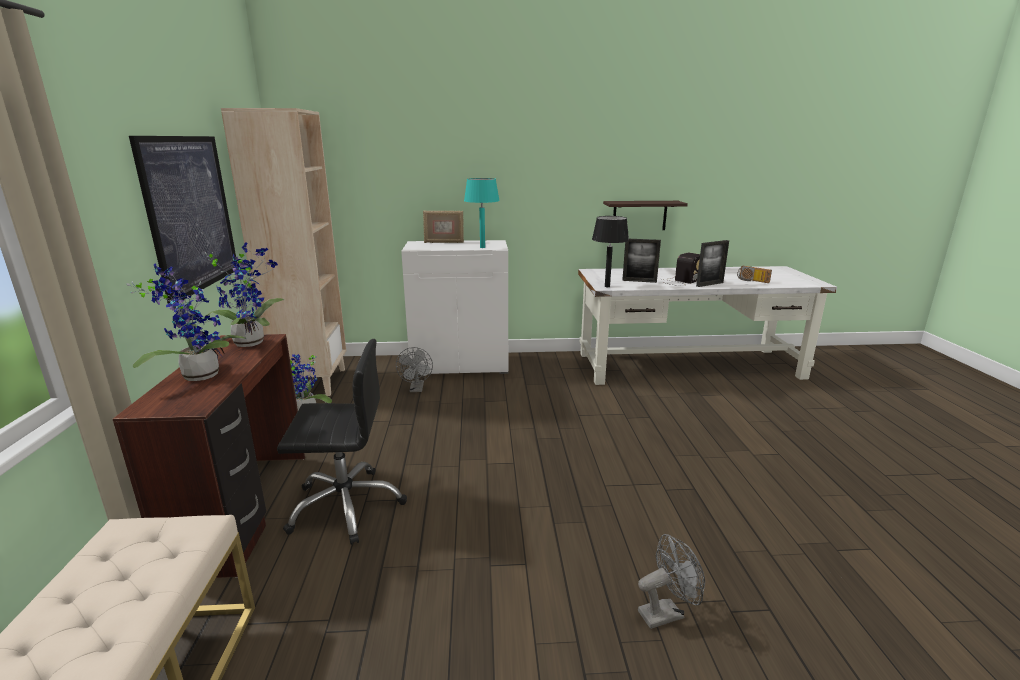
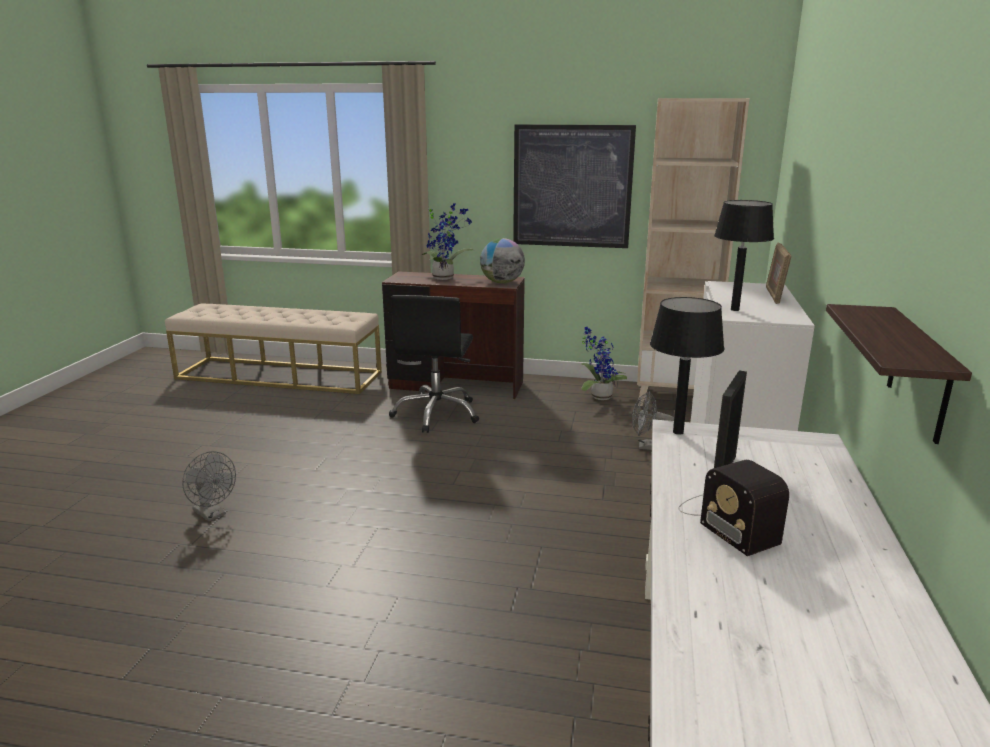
camera: 105 degrees right, 0 degrees up
(252, 341) = (502, 282): potted plant -> globe
(482, 247) = (735, 309): turquoise table lamp -> black table lamp
(666, 612) = (213, 514): grey fan -> grey fan turned 45 degrees counterclockwise
(709, 284) = (692, 549): picture frame -> none
(752, 280) = (739, 644): radio -> none

